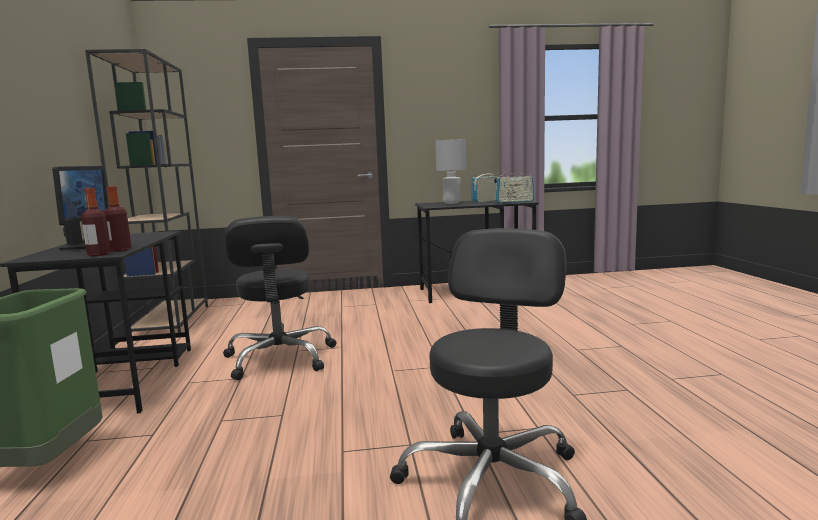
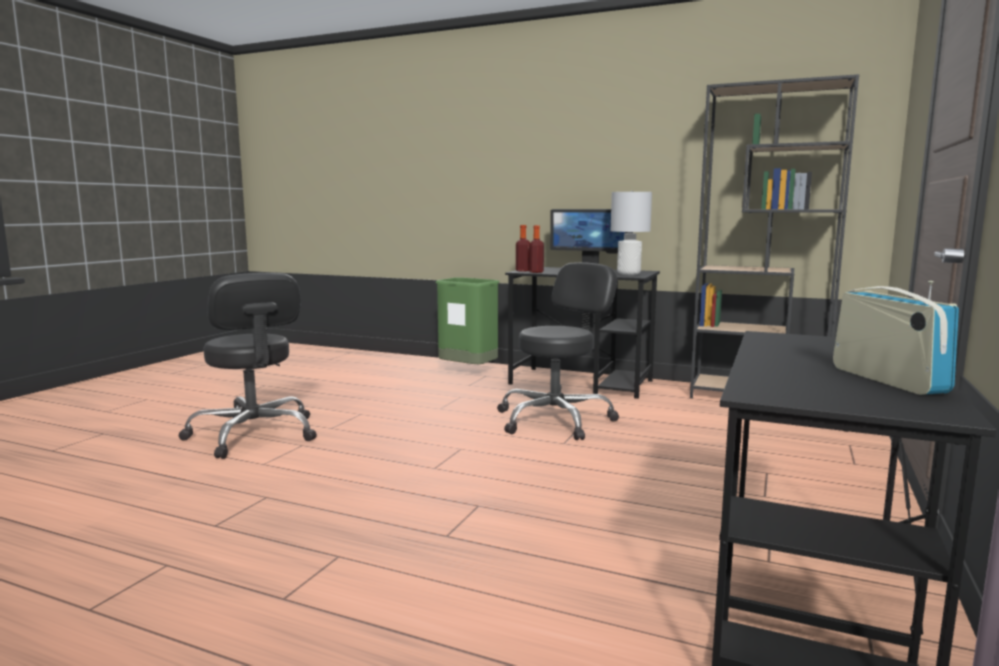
camera: 120 degrees right, 0 degrees up
(279, 360) = (558, 419): black office chair -> black office chair turned 120 degrees clockwise
(452, 203) = (833, 351): grey table lamp -> grey table lamp (628, 275)
(515, 202) = (776, 386): radio -> none

